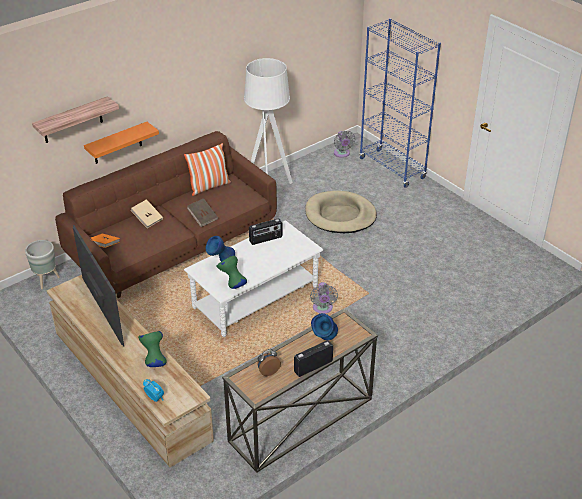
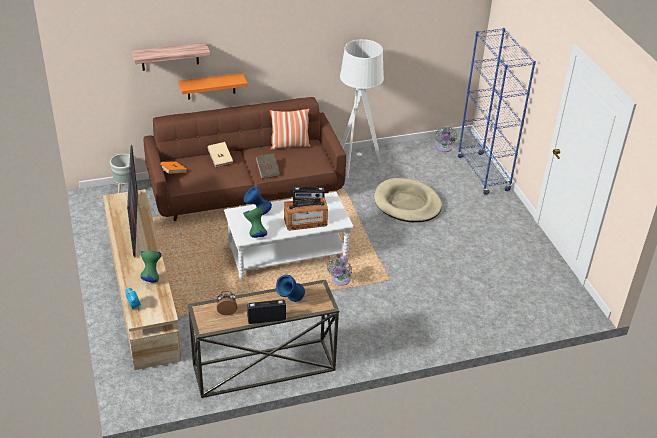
camera: 20 degrees right, 0 degrees up
(275, 258) = (305, 222): none -> radio

